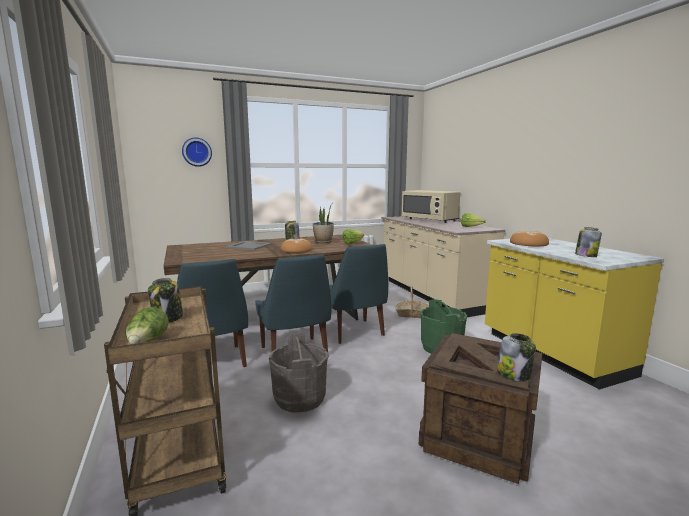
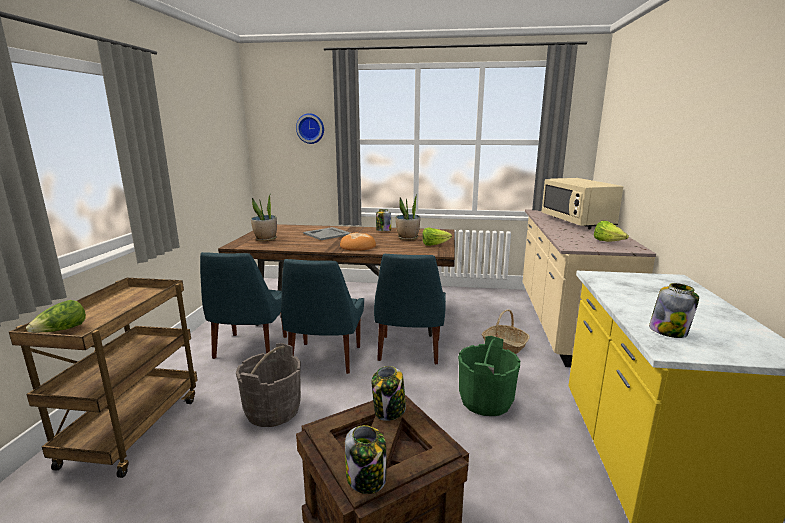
camera: 30 degrees right, 5 degrees up
(168, 319) = (115, 310): jar -> jar (389, 411)
(198, 254) = (266, 239): none -> potted plant
(529, 244) = (627, 288): bread -> none

